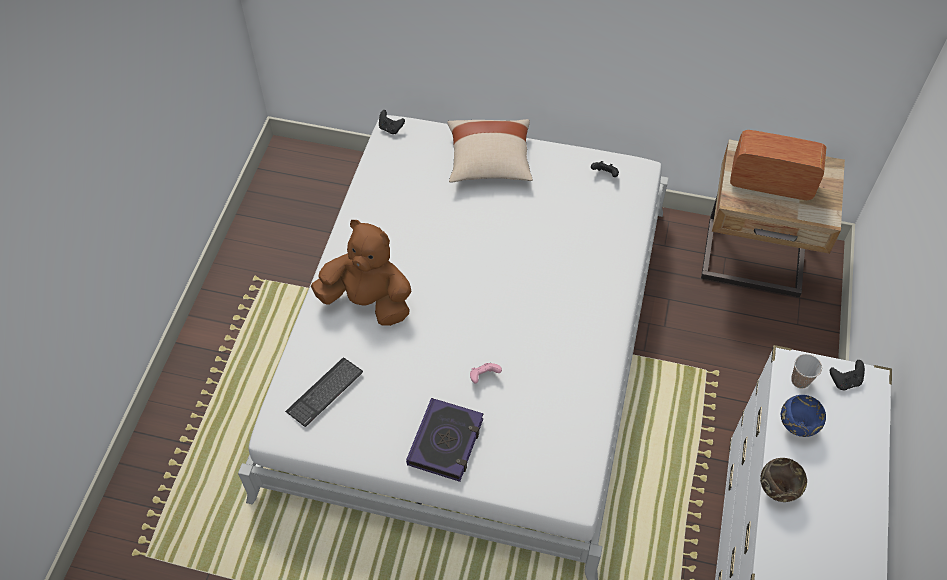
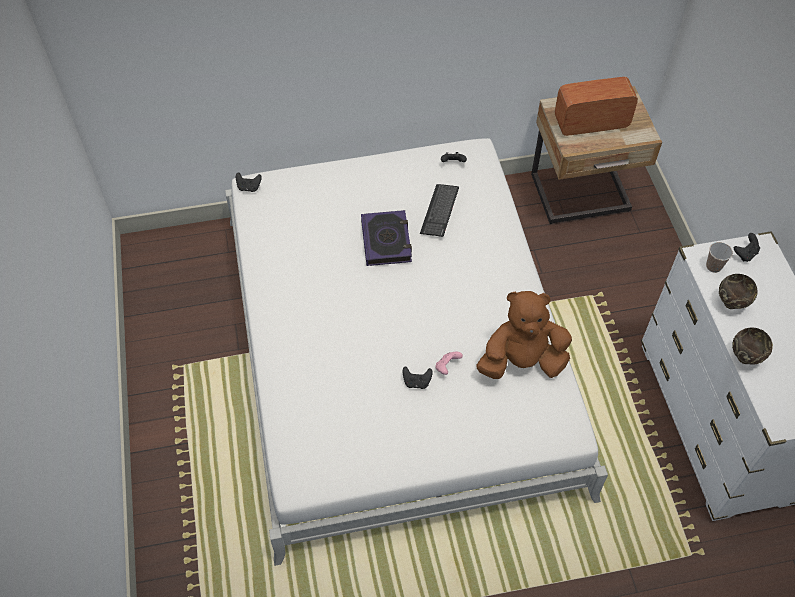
camera: 25 degrees left, 0 degrees up
(325, 392) = (320, 435): keyboard -> keyboard (439, 211)
(368, 301) = (313, 342): brown plush toy -> brown plush toy (521, 362)
(445, 379) = (417, 382): none -> black game controller
(446, 442) = (446, 433): book -> book (386, 241)
(489, 162) = (351, 186): beige pillow -> none
(797, 427) = (731, 303): blue bowl -> brown bowl

